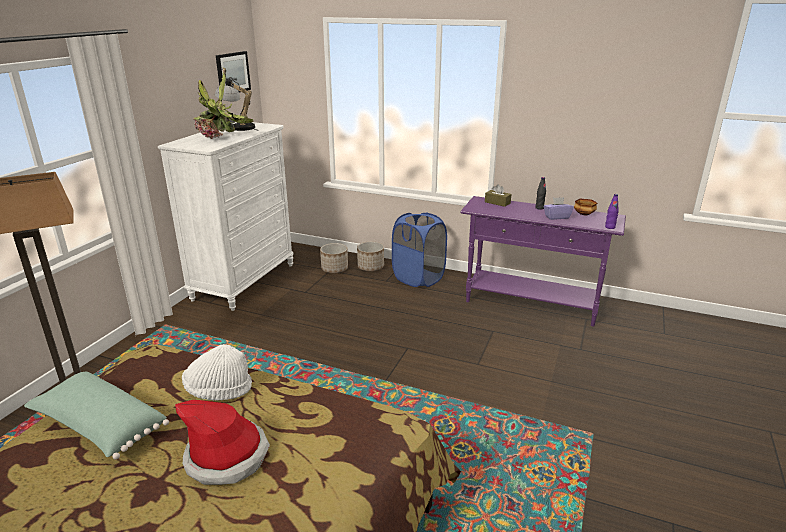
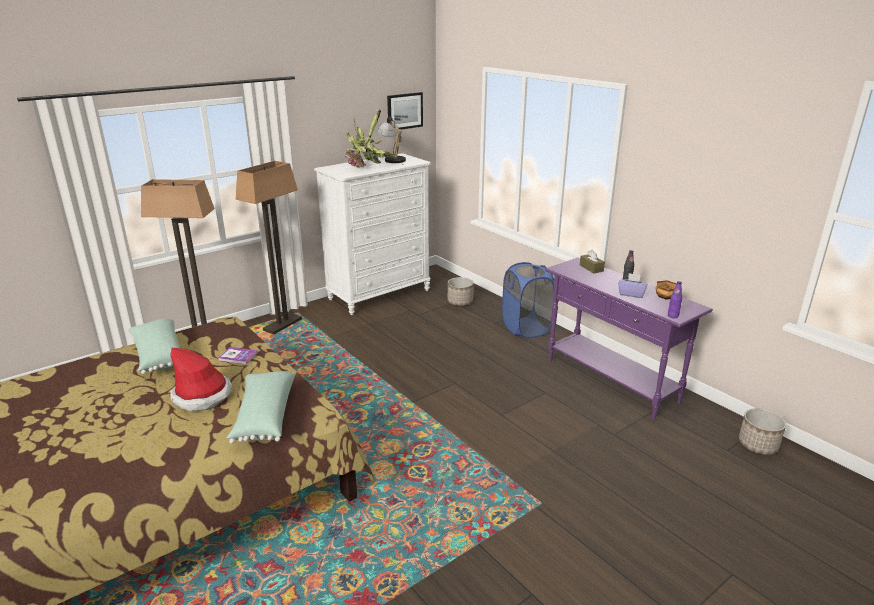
camera: 30 degrees right, 0 degrees up
(159, 343) = (283, 325): none -> floor lamp
(218, 390) = (238, 356): white hat -> book
(337, 452) = (264, 417): none -> green pillow
(371, 267) = (493, 308): planter -> planter (758, 445)

